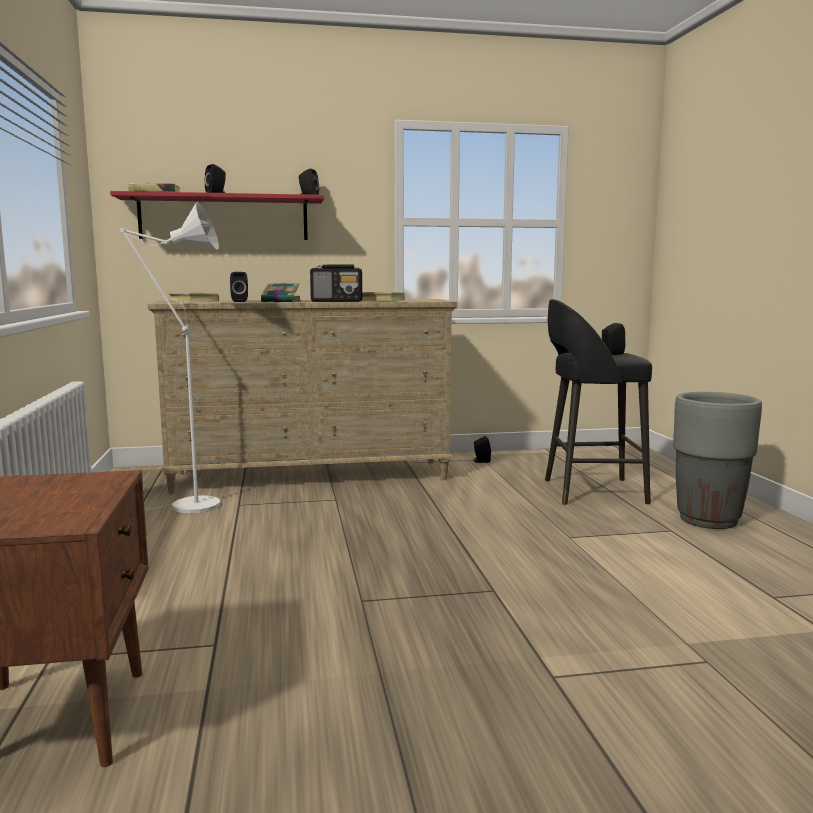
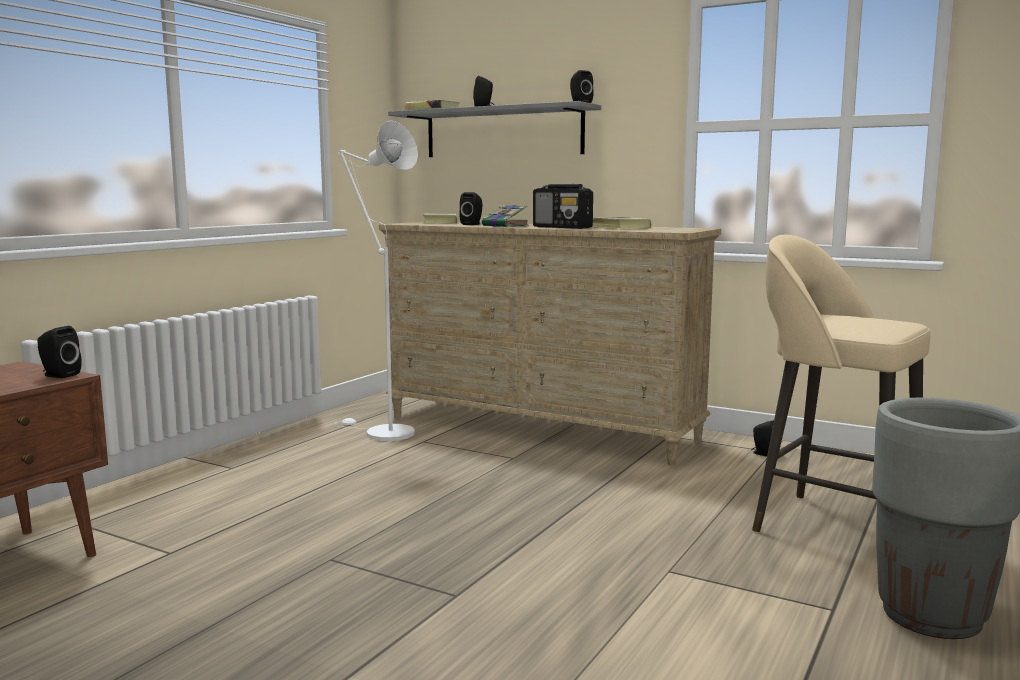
camera: 40 degrees right, 0 degrees up
(224, 218) = (503, 133): red shelf -> grey shelf
(590, 491) = (831, 526): black stool -> beige stool
(610, 354) = (855, 323): black speaker -> black speaker (58, 375)

